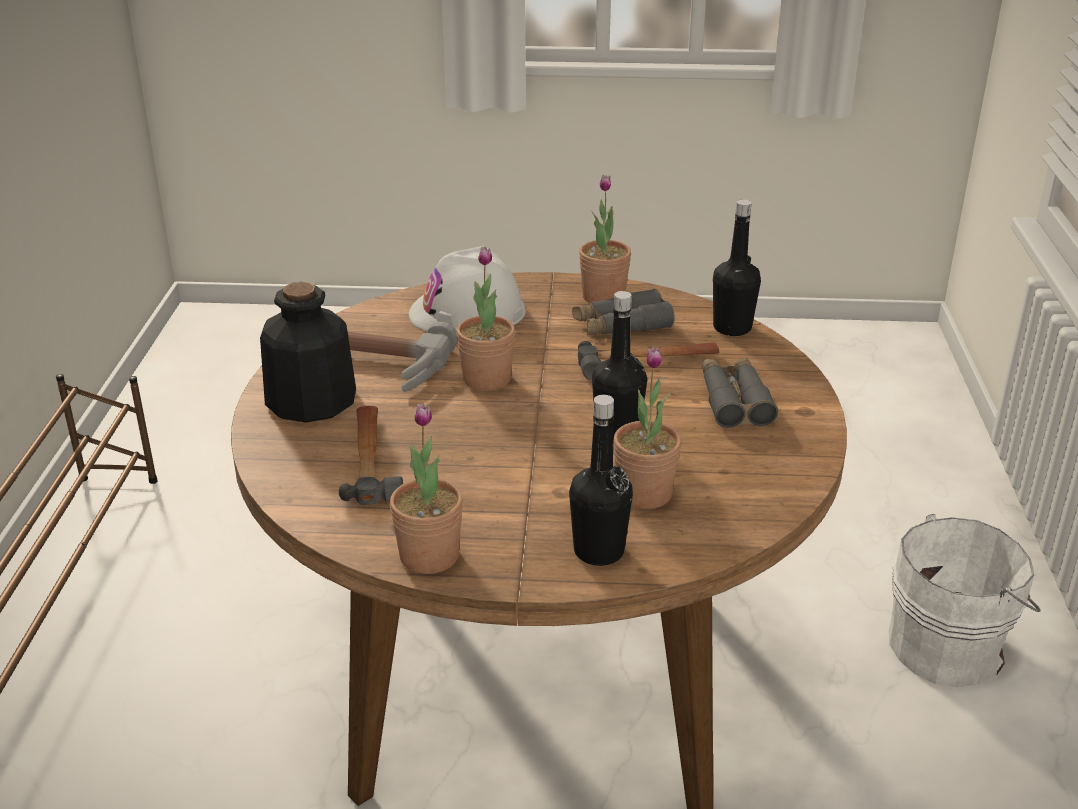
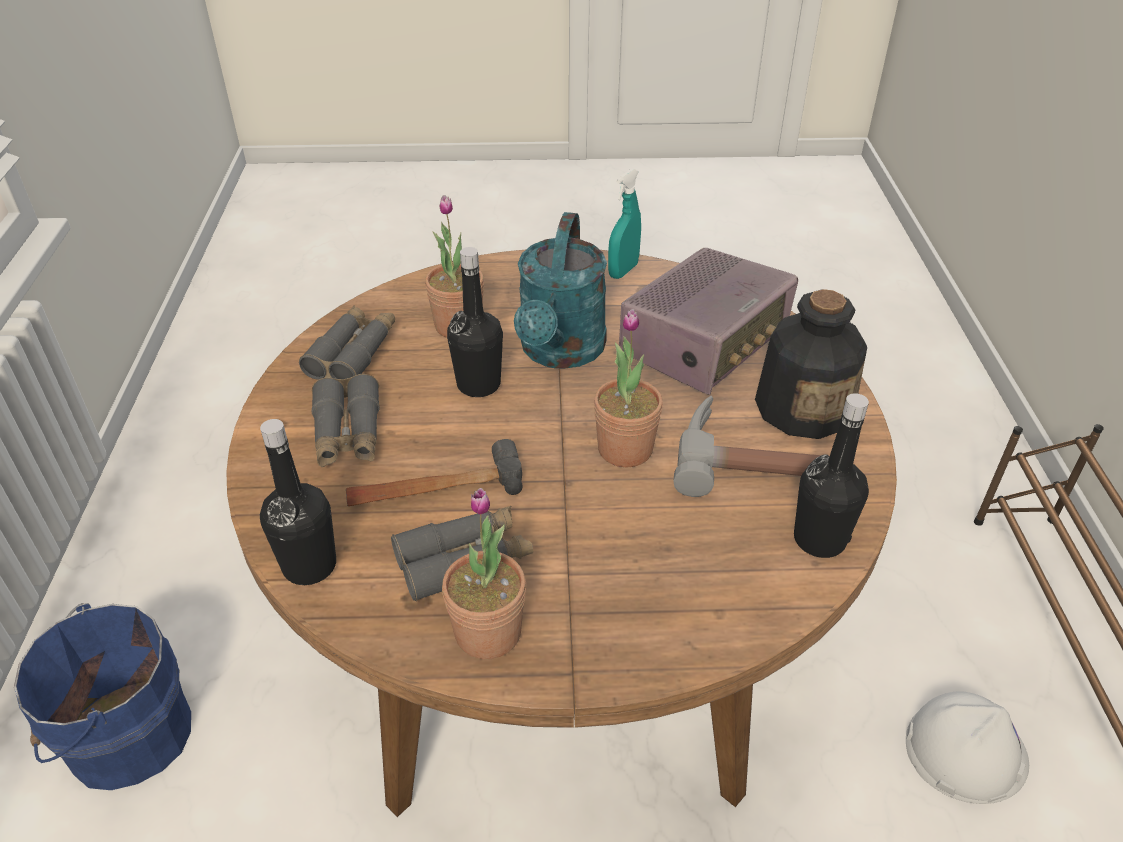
camera: 175 degrees right, 10 degrees up
(371, 460) = (704, 344): hammer -> radio
(429, 556) = (623, 271): potted plant -> turquoise spray bottle
(468, 312) = (685, 578): white hard hat -> white hard hat (965, 750)
(530, 459) = (560, 352): none -> turquoise watering can
(599, 551) = (497, 280): black bottle -> black bottle (819, 539)
(756, 469) = (353, 353): none -> grey binoculars
(950, 646) = (124, 735): white bucket -> blue bucket

